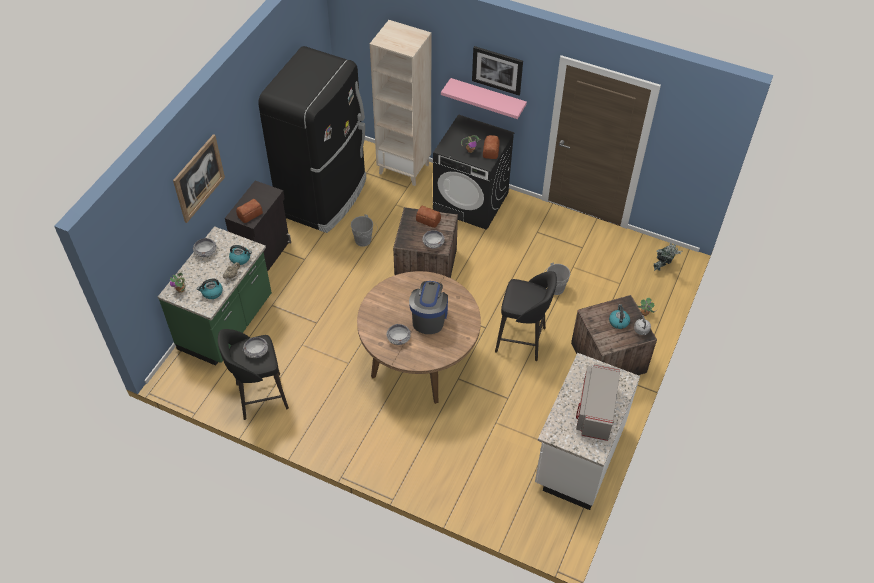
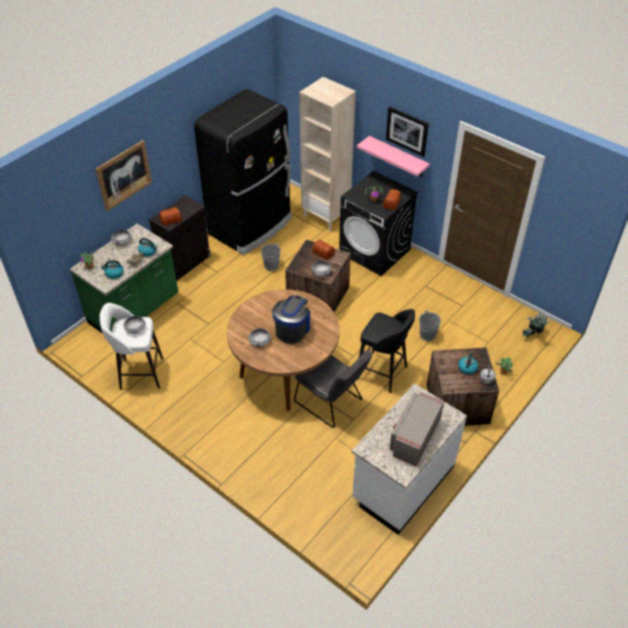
camera: 15 degrees right, 5 degrees down
(260, 396) = (140, 373): black stool -> white stool
(479, 385) = (331, 403): none -> grey chair

